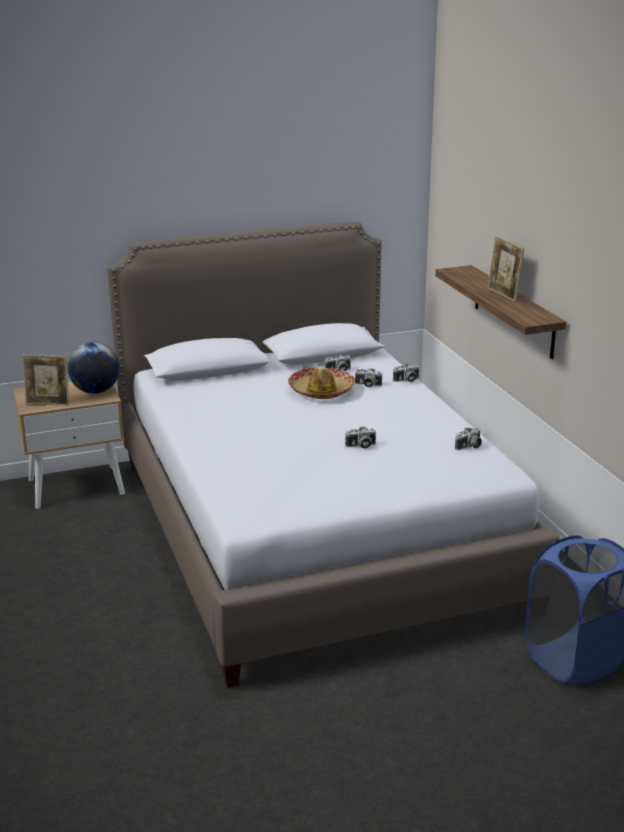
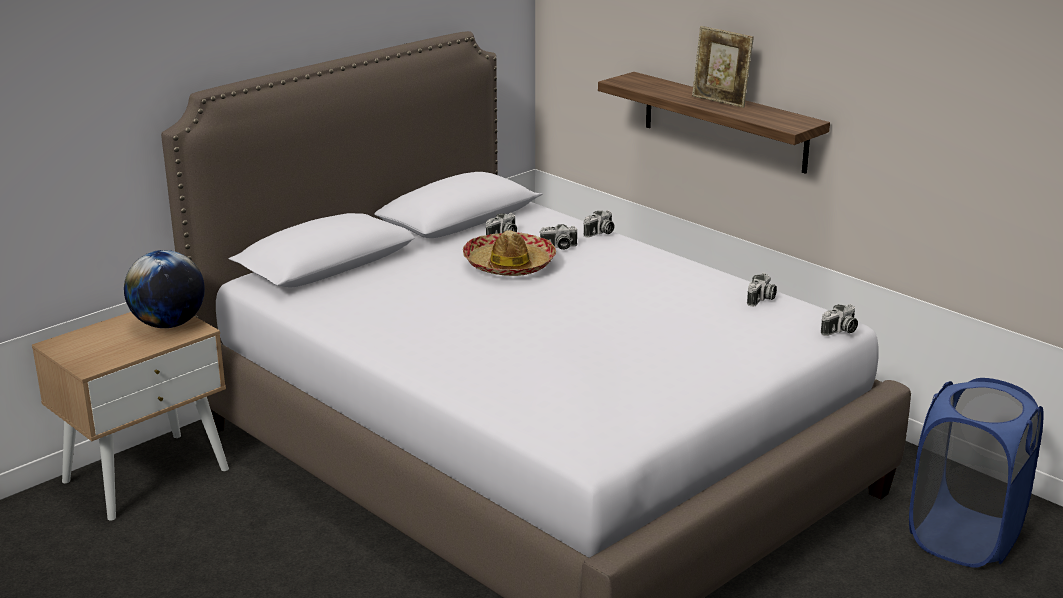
camera: 25 degrees left, 0 degrees up
(48, 404) = (113, 356): picture frame -> none
(360, 446) = (634, 324): camera -> camera (840, 331)

